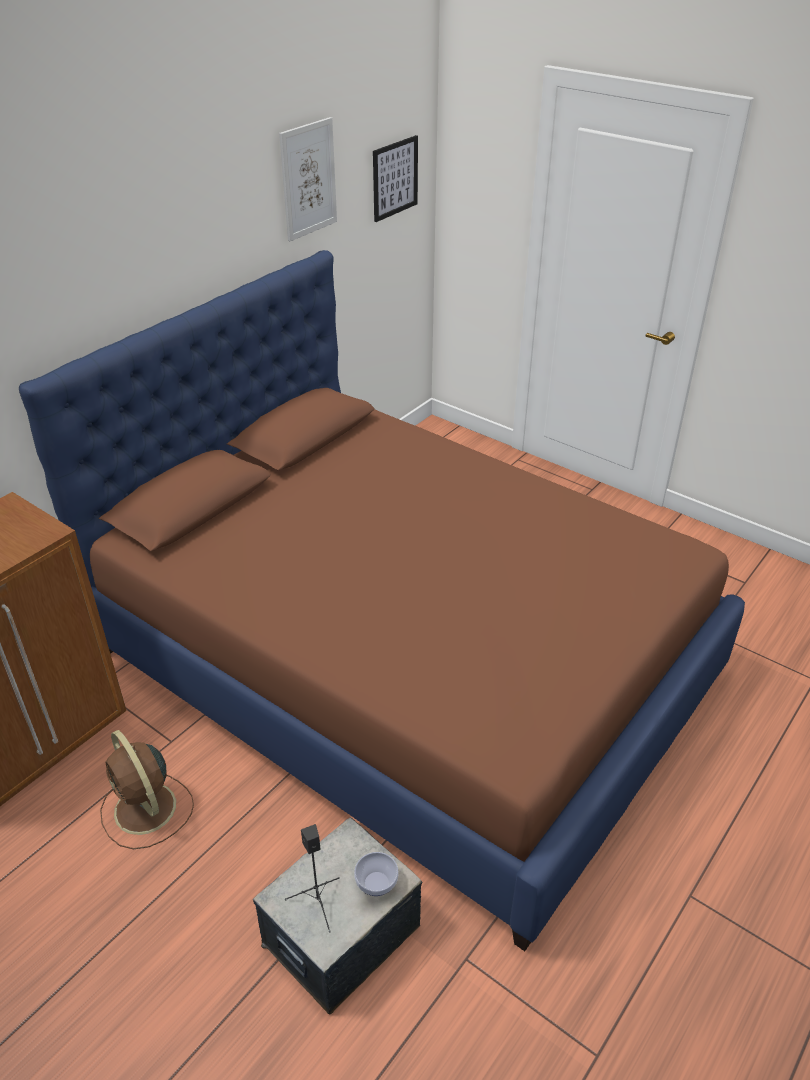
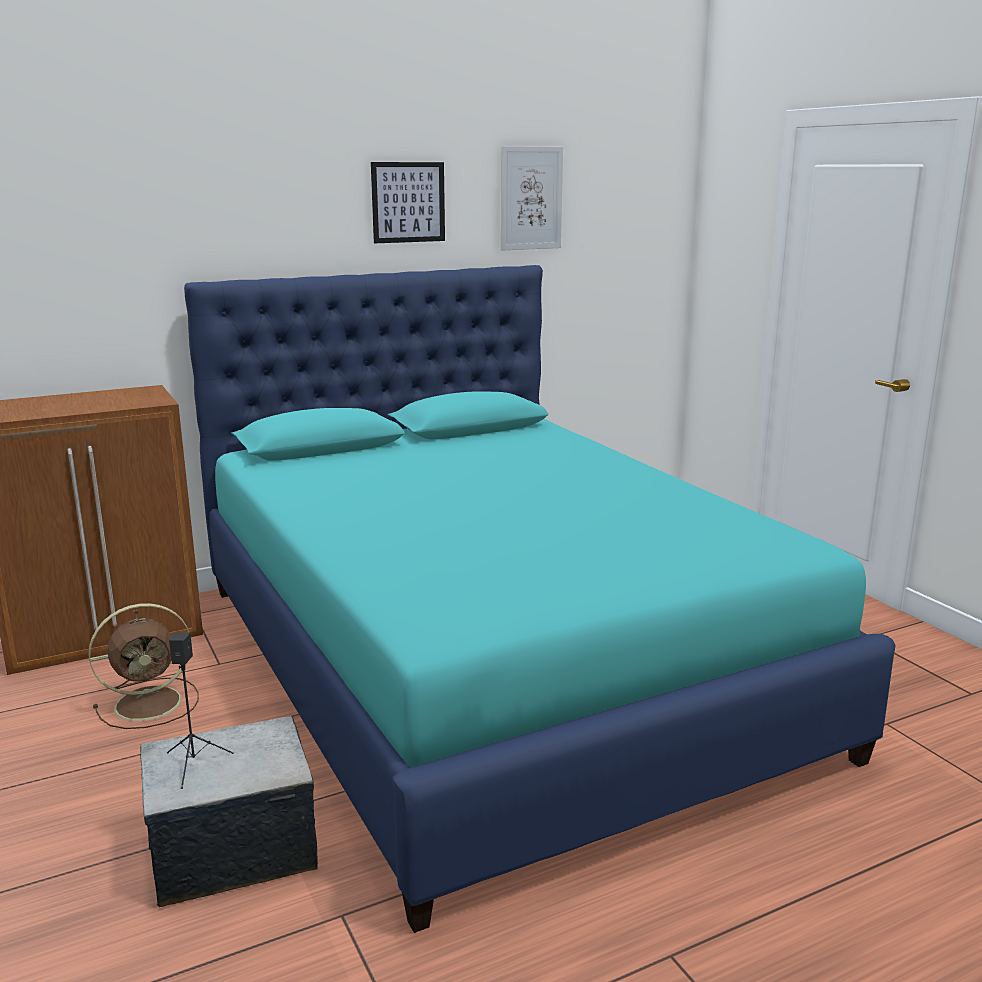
camera: 25 degrees right, 20 degrees down
(146, 810) = (151, 703): brown fan -> brown fan turned 105 degrees counterclockwise
(377, 883) = (266, 768): bowl -> none
(395, 178) = (638, 227): picture -> picture (408, 202)
(403, 662) = (489, 664): brown bed -> turquoise bed

